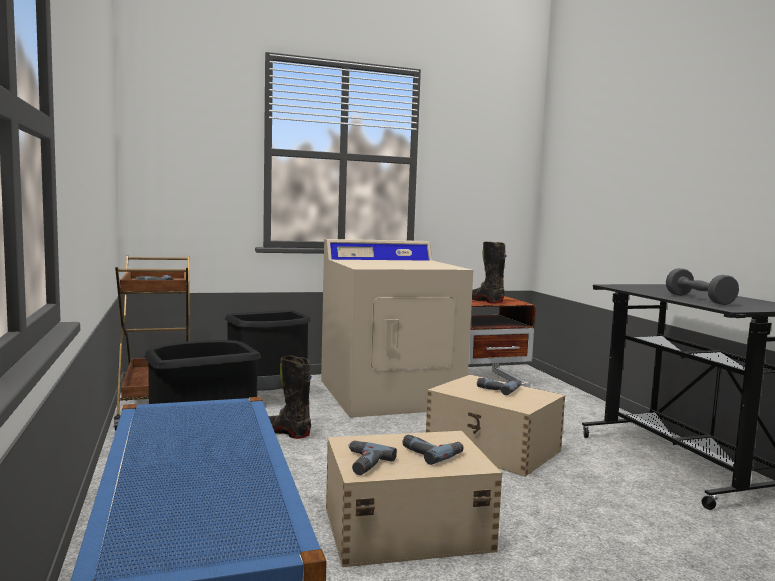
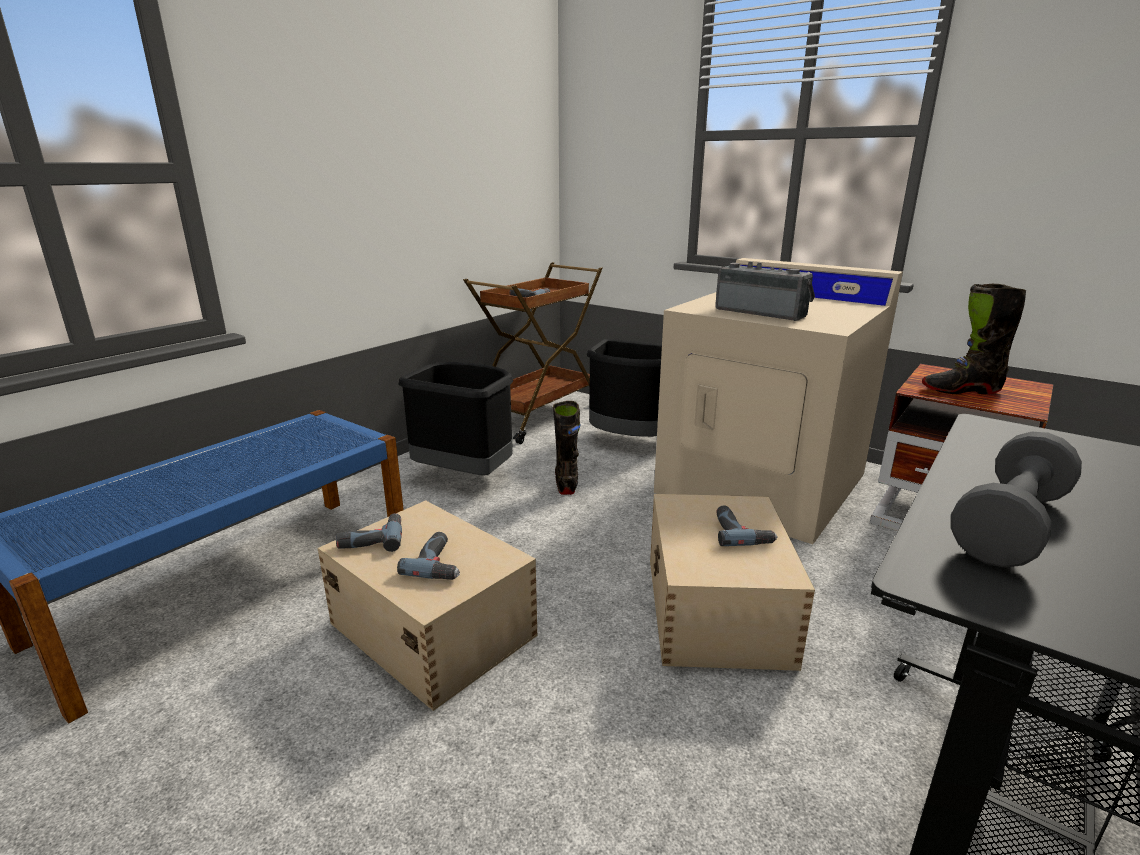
camera: 55 degrees right, 15 degrees up
(402, 266) = (762, 312): none -> radio
(485, 301) = (960, 390): black boot -> black boot turned 105 degrees counterclockwise

